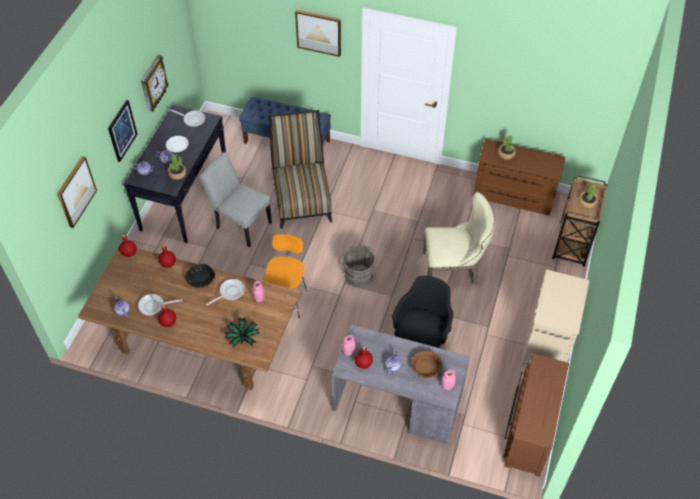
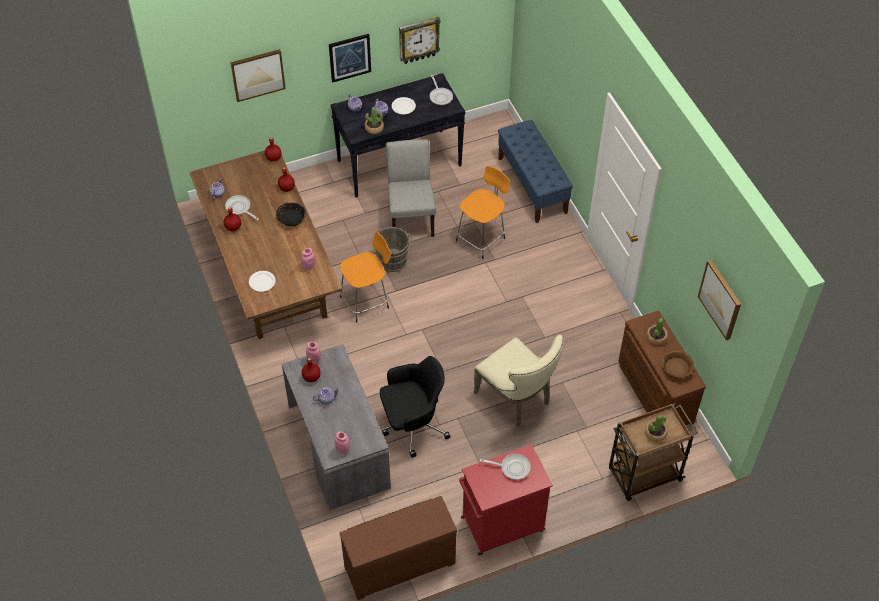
camera: 50 degrees right, 0 degrees up
(230, 292) = (297, 244): frying pan -> frying pan (512, 467)
(242, 337) = (262, 282): potted plant -> white plate
(302, 198) = (481, 238): chair -> orange stool
(318, 32) = (580, 93): picture -> picture (720, 299)
(357, 275) = (439, 332): grey bucket -> grey bucket (393, 259)
(426, 368) = (347, 423): brown bowl -> brown bowl (676, 368)
(546, 347) = (501, 525): beige cabinet -> red cabinet

